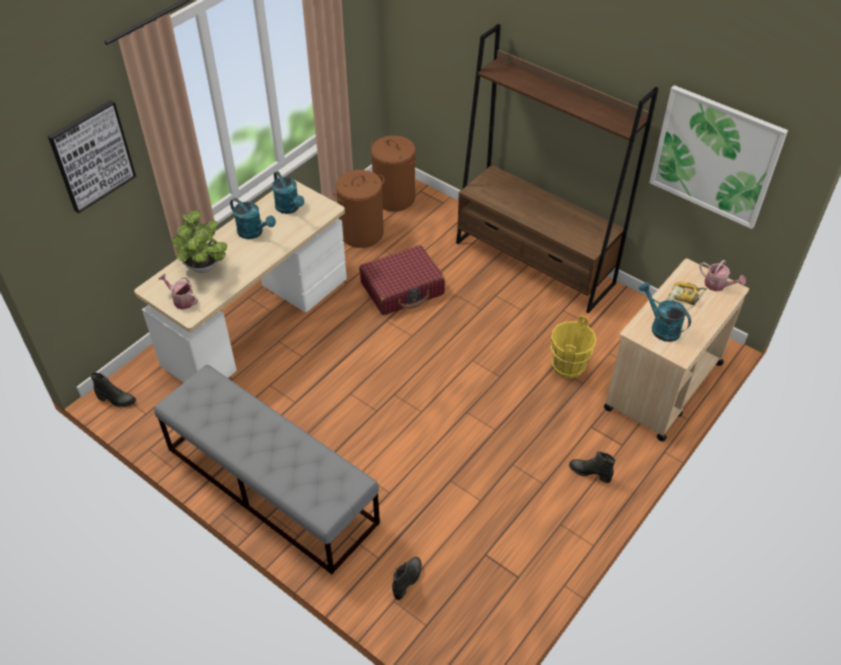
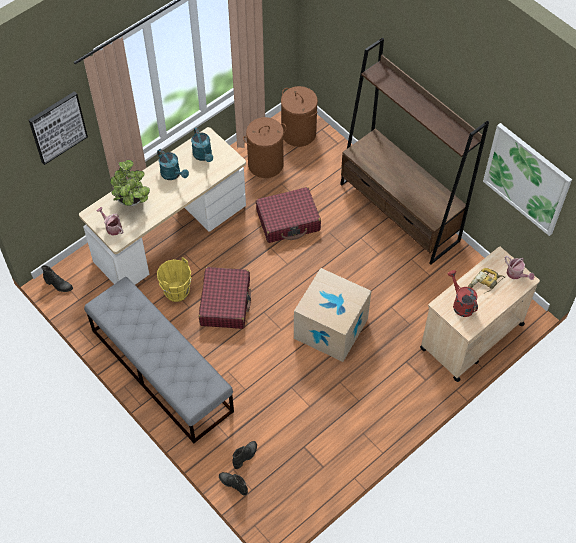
camera: 10 degrees right, 10 degrees up
(342, 390) = (225, 303): none -> red suitcase
(484, 401) = (331, 328): none -> cardboard box
(567, 367) = (401, 309): yellow bucket -> yellow bucket (176, 292)
(590, 473) = (395, 398): black boot -> black boot (233, 484)
(661, 327) = (460, 304): turquoise watering can -> red watering can

